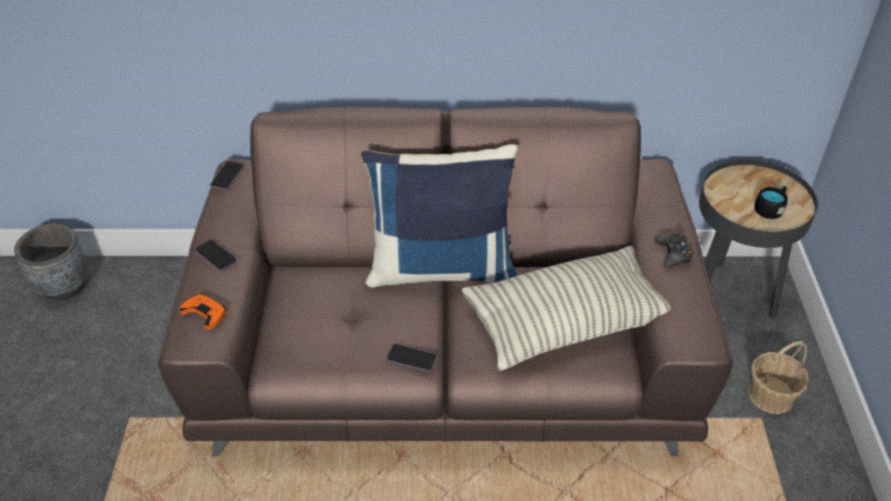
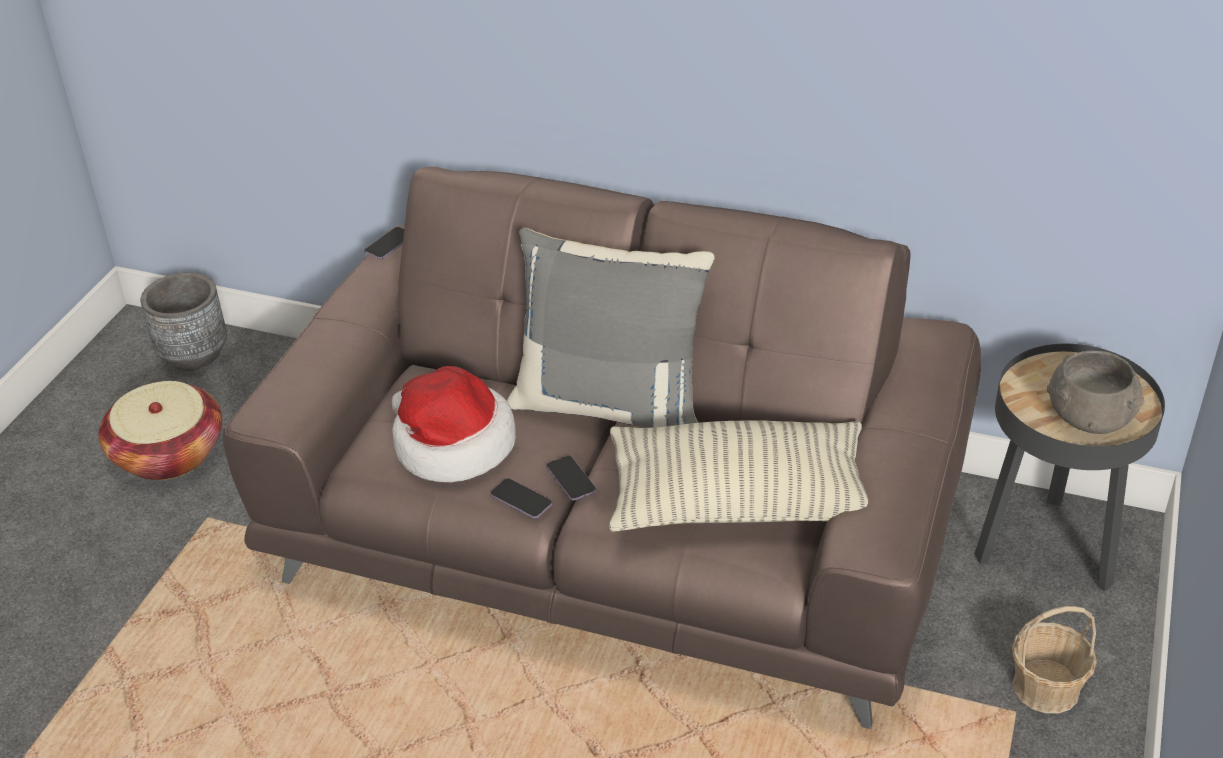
camera: 20 degrees right, 5 degrees down
(75, 372) = (168, 454): none -> basket
(205, 313) = (292, 391): orange game controller -> none
(216, 256) = (334, 331): phone -> phone (571, 479)
(338, 326) = (451, 445): none -> hat
(441, 268) = (611, 405): blue pillow -> grey pillow
(673, 254) = (907, 442): black game controller -> none
(770, 209) = (1089, 416): black mug -> grey bowl

